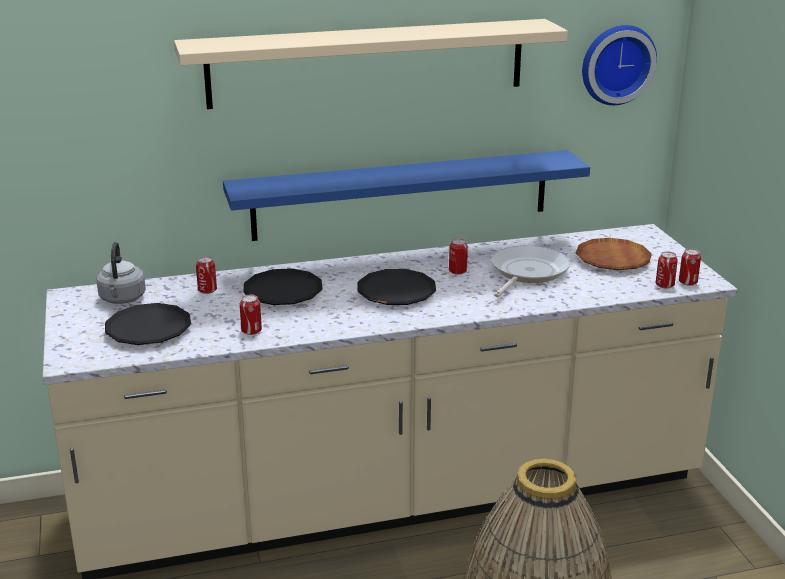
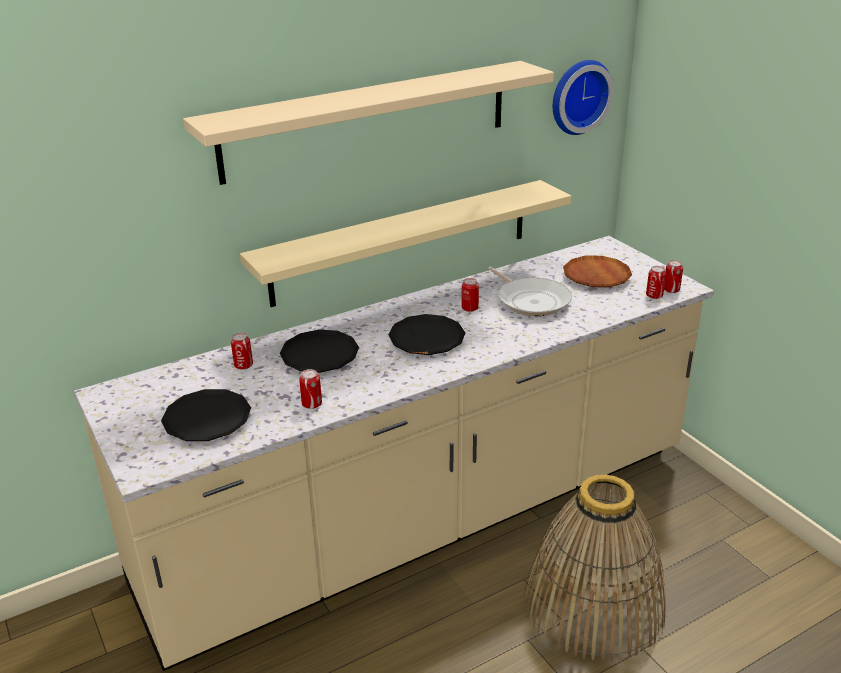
camera: 15 degrees left, 5 degrees up
(122, 299) = (161, 389): grey kettle -> none
(402, 195) = (403, 242): blue shelf -> beige shelf
(527, 272) = (531, 300): frying pan -> frying pan turned 135 degrees clockwise

